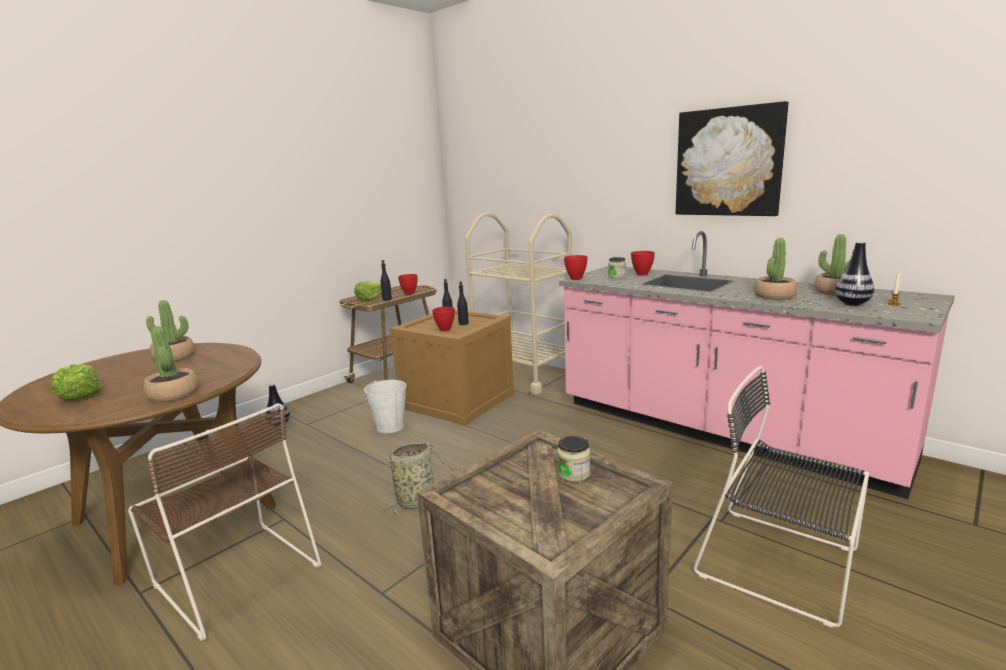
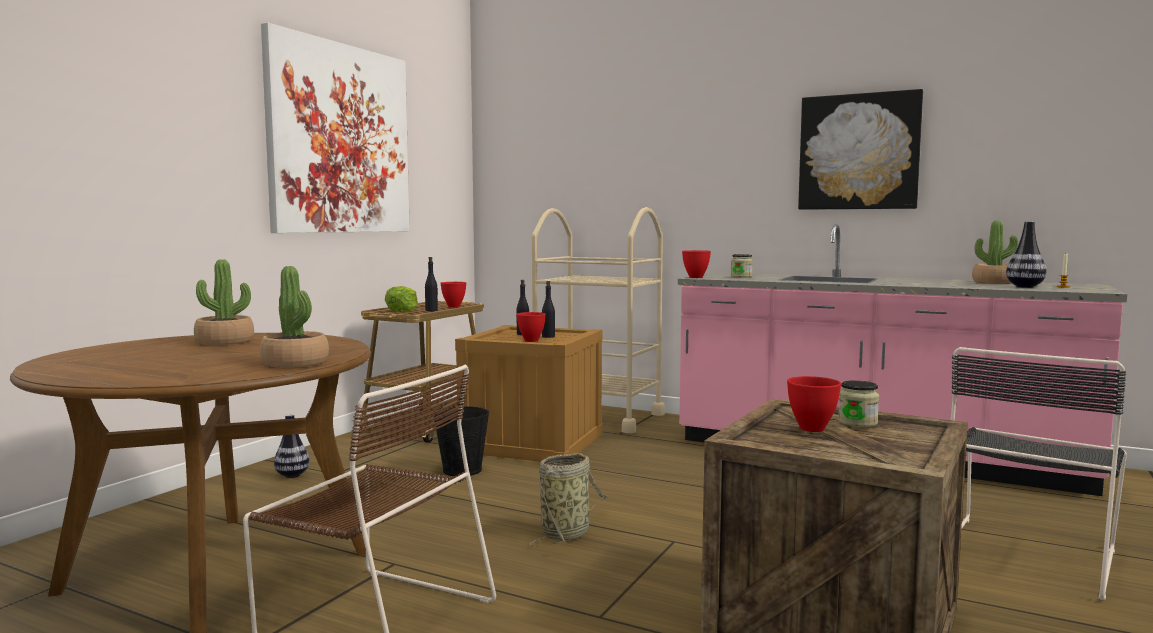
camera: 15 degrees left, 10 degrees down
(79, 395) = (143, 367): lettuce -> none
(313, 172) = (340, 139): none -> picture
(390, 427) = (462, 470): white bucket -> black bucket
(642, 274) = (766, 275): red bowl -> red bowl (811, 428)
(774, 296) = (939, 284): potted plant -> none
(782, 564) = (1027, 552): black chair -> black chair turned 75 degrees counterclockwise

